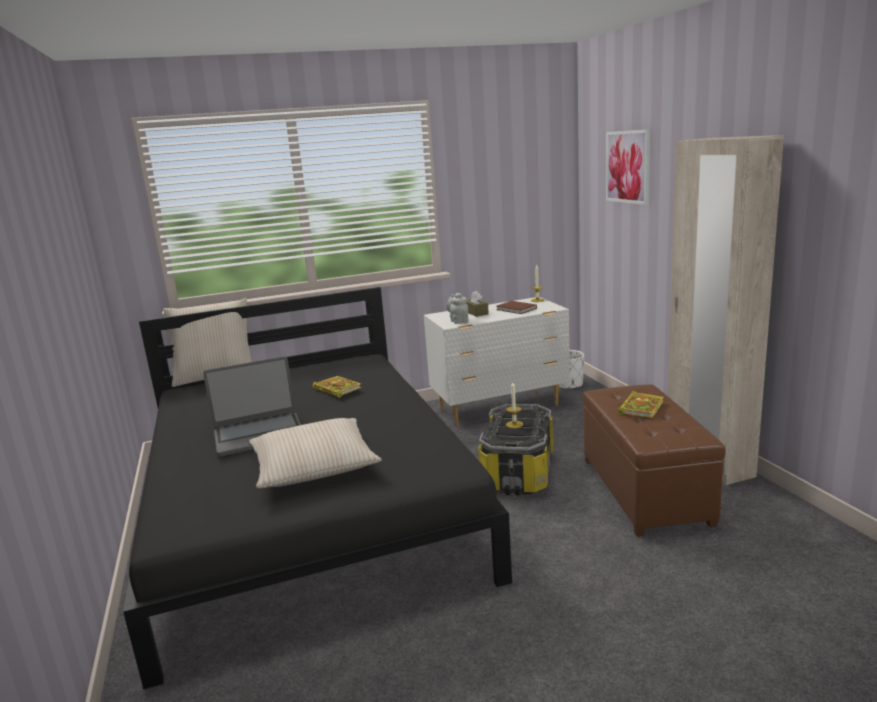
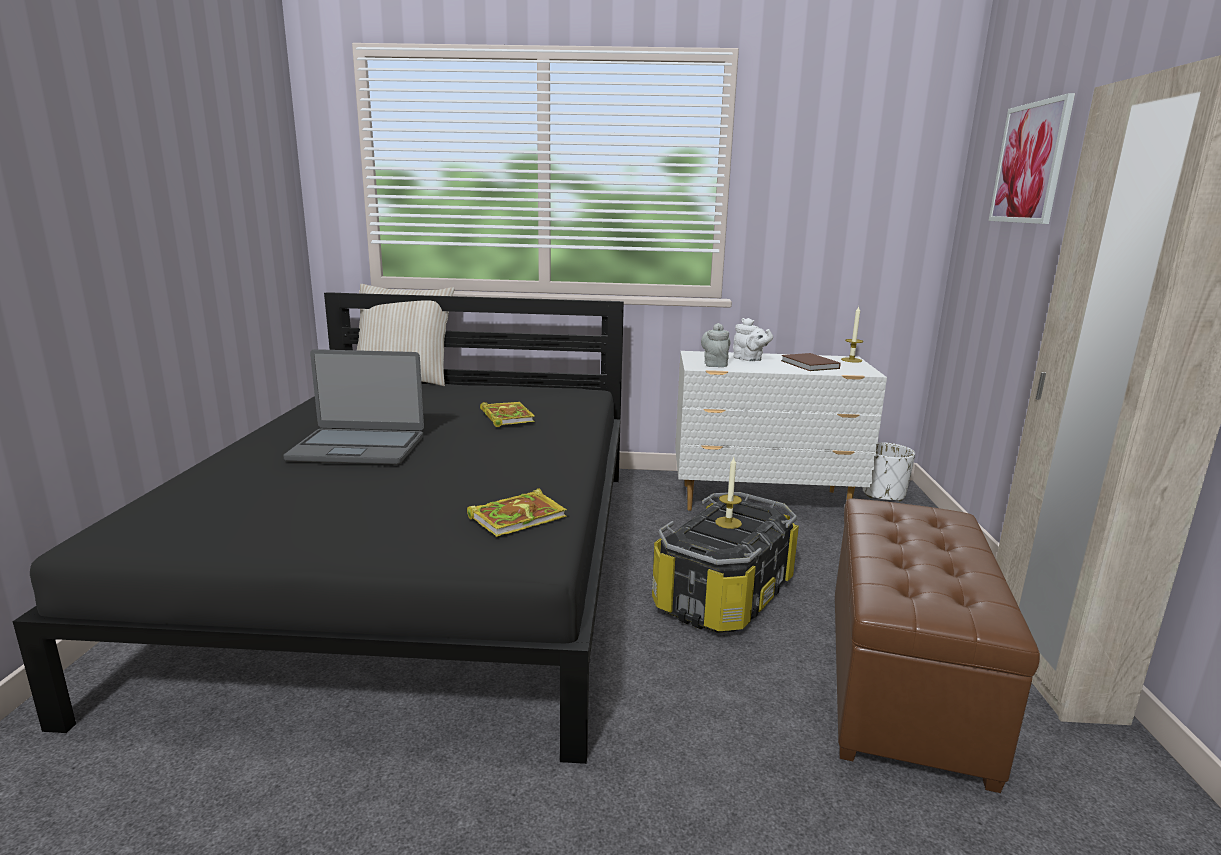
camera: 20 degrees right, 0 degrees up
(314, 466) = (366, 501): beige pillow -> none
(476, 313) = (749, 359): brown tissue box -> white teapot
(641, 407) = (920, 543): book -> book (519, 517)

